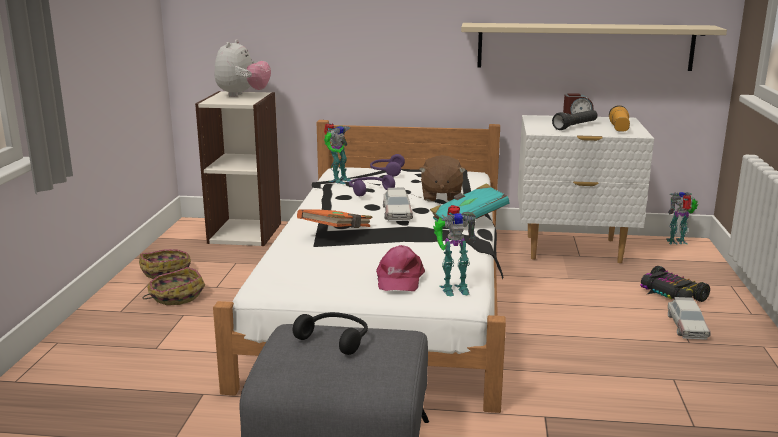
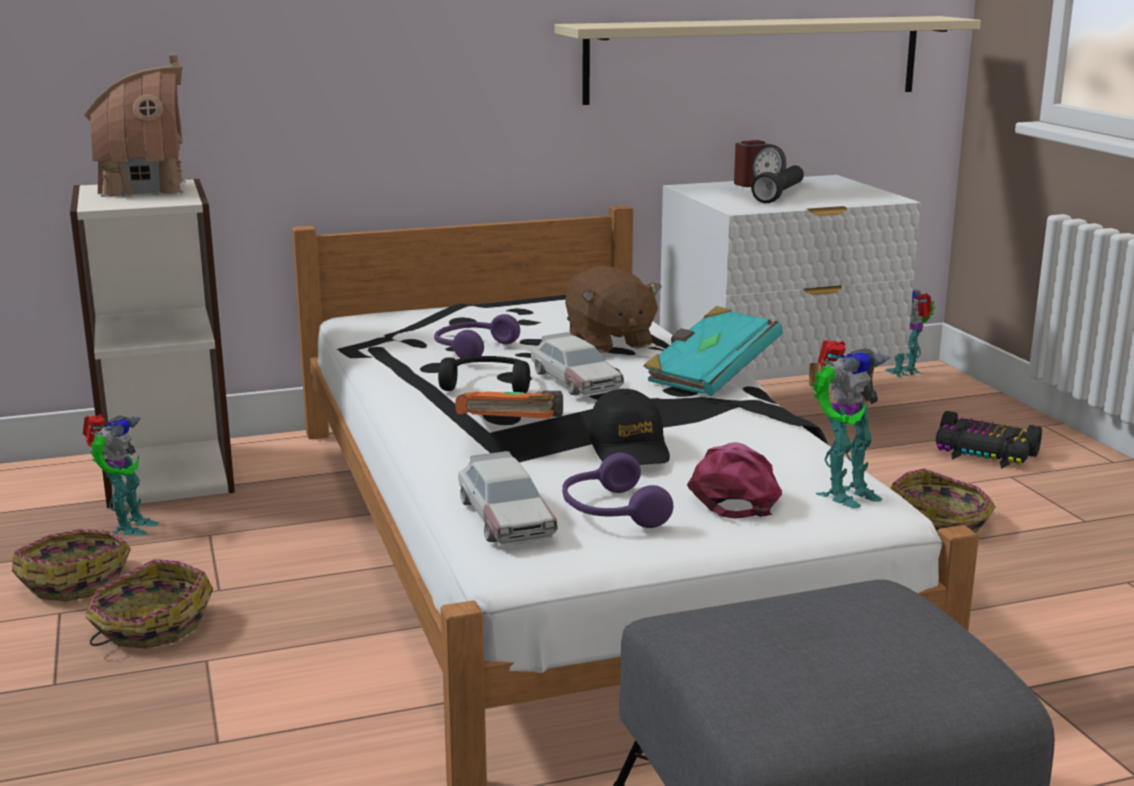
camera: 25 degrees left, 0 degrees up
(242, 95) = (145, 189): plush toy -> toy house
(335, 339) = (795, 624): black headphones -> black headphones (488, 385)
(338, 180) = (388, 338): toy robot -> toy robot (127, 527)
(379, 248) = (629, 448): none -> black cap
(386, 171) = (453, 312): purple headphones -> purple headphones (610, 511)
(399, 279) = (736, 495): pink cap -> pink cap turned 150 degrees counterclockwise
(598, 326) = (941, 522): none -> basket
(619, 129) = (847, 193): flashlight -> none
(686, 326) = (1056, 497): toy car -> toy car (505, 517)

